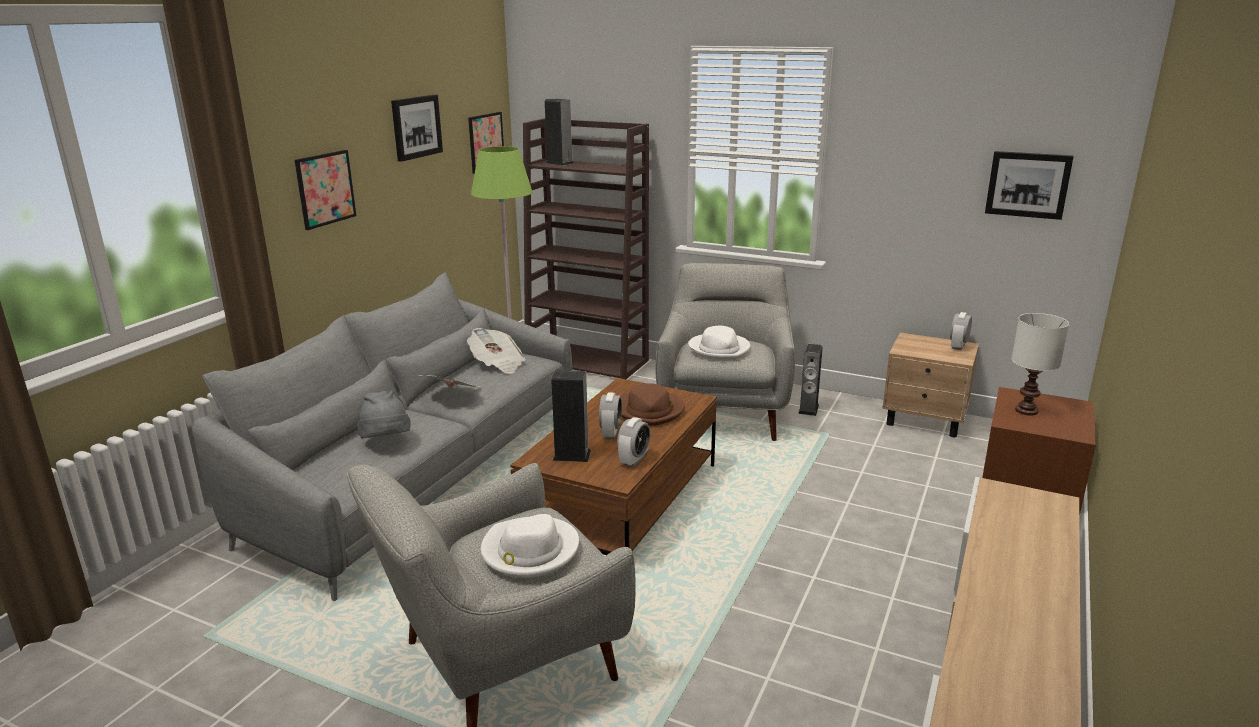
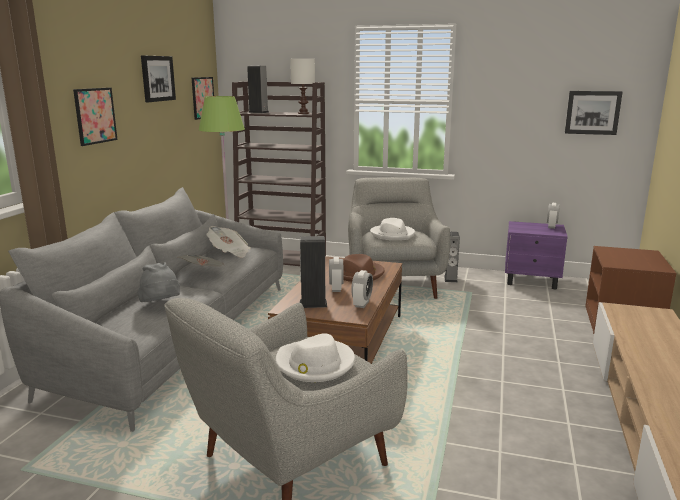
camera: 10 degrees left, 5 degrees down
(925, 420) = (532, 281): beige nightstand -> purple nightstand
(1025, 410) = (619, 257): white table lamp -> white table lamp (303, 113)

